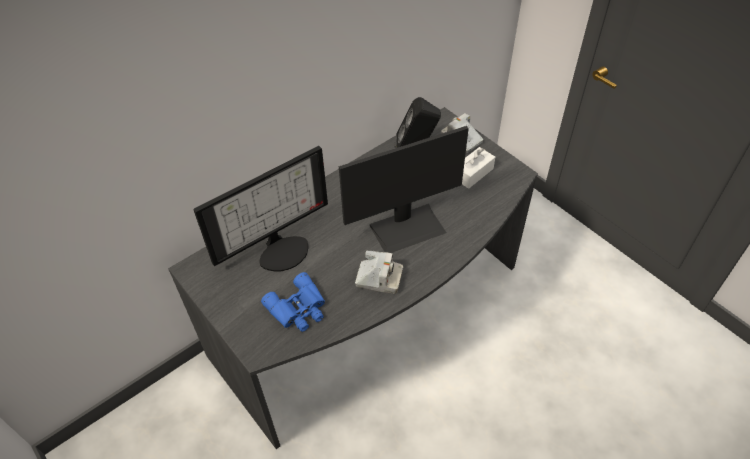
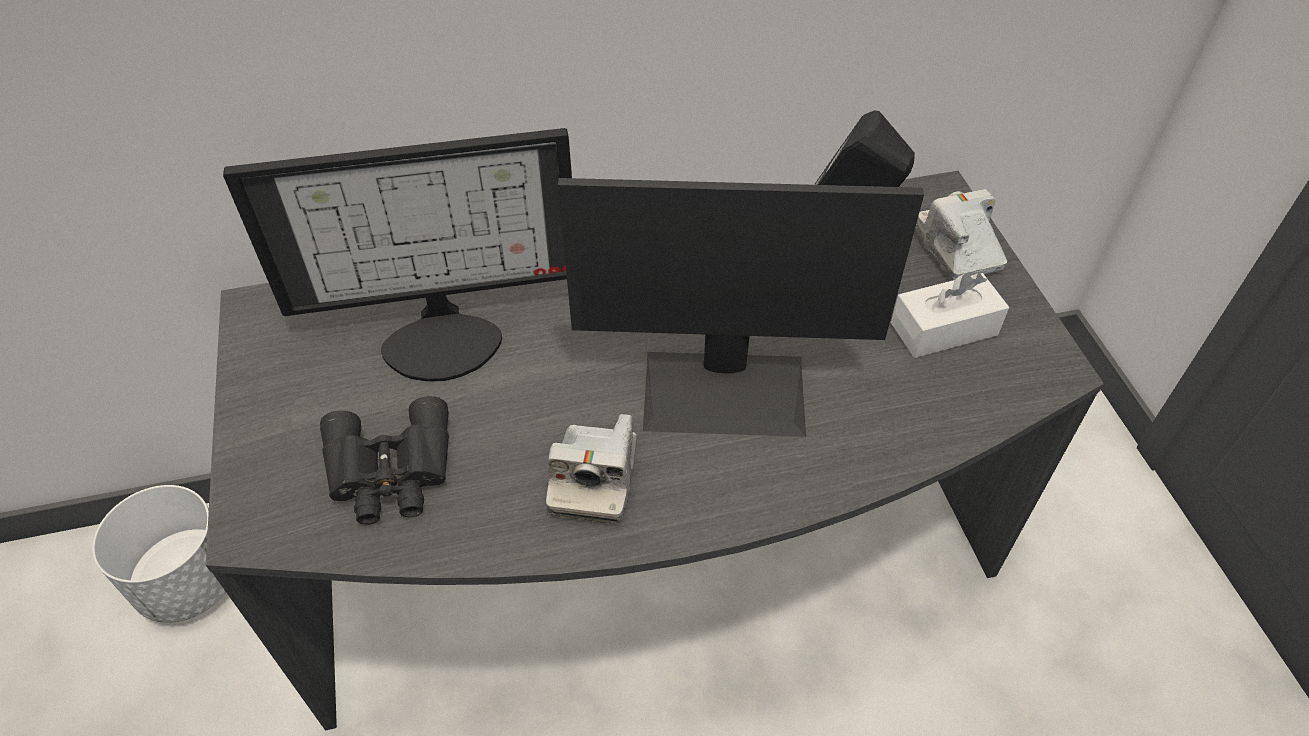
camera: 25 degrees right, 0 degrees up
(168, 420) = (188, 581): none -> white planter
(299, 309) = (391, 472): blue binoculars -> black binoculars
(379, 279) = (594, 479): camera -> camera turned 60 degrees clockwise

